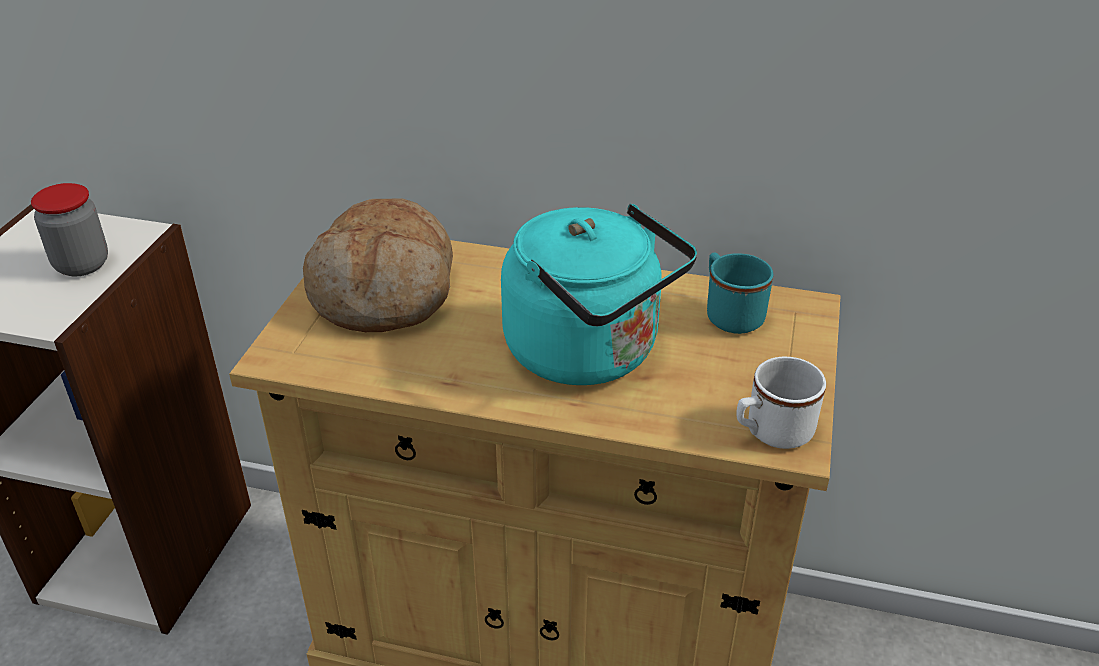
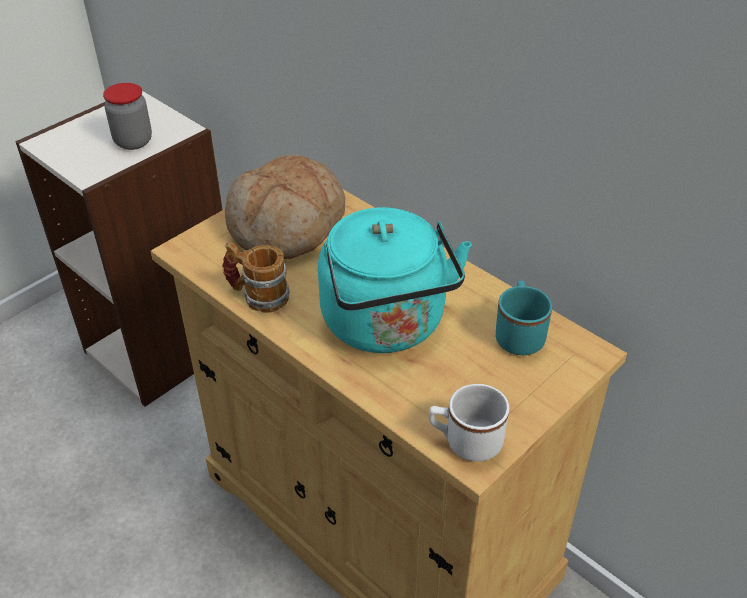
camera: 30 degrees right, 5 degrees up
(415, 375) = (258, 295): none -> mug

